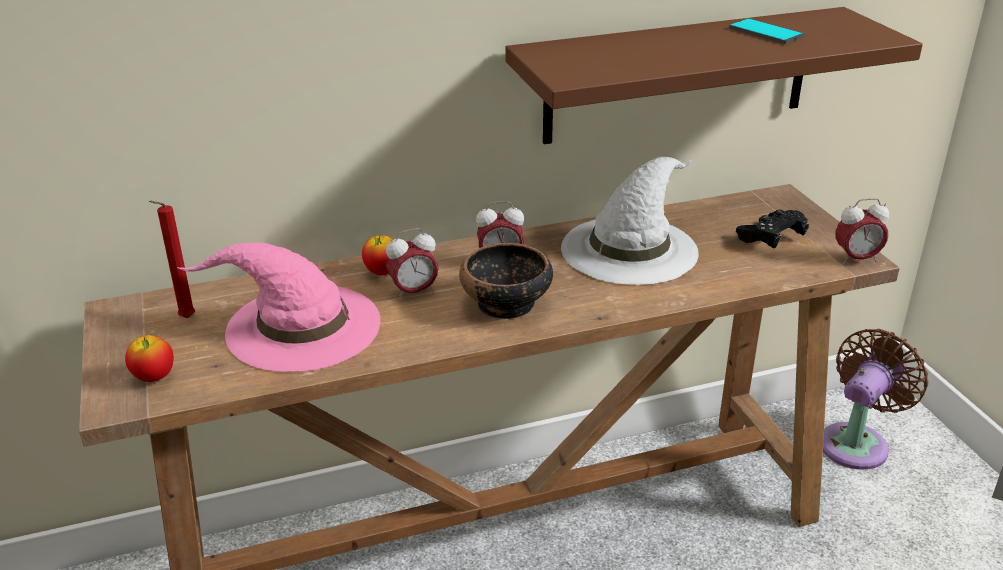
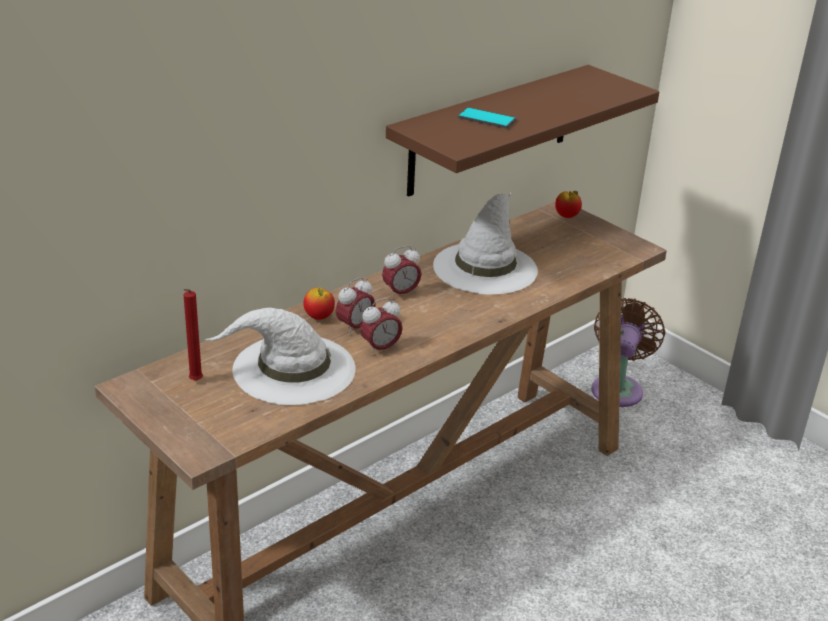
camera: 25 degrees left, 0 degrees up
(154, 377) = (213, 428): apple -> apple (567, 216)
(300, 327) = (292, 369): pink hat -> white hat
(506, 304) = (429, 324): bowl -> none
(766, 32) = (556, 93): phone -> phone (487, 119)
(771, 238) = (574, 243): black game controller -> none
(856, 259) = (637, 248): alarm clock -> alarm clock (380, 348)

